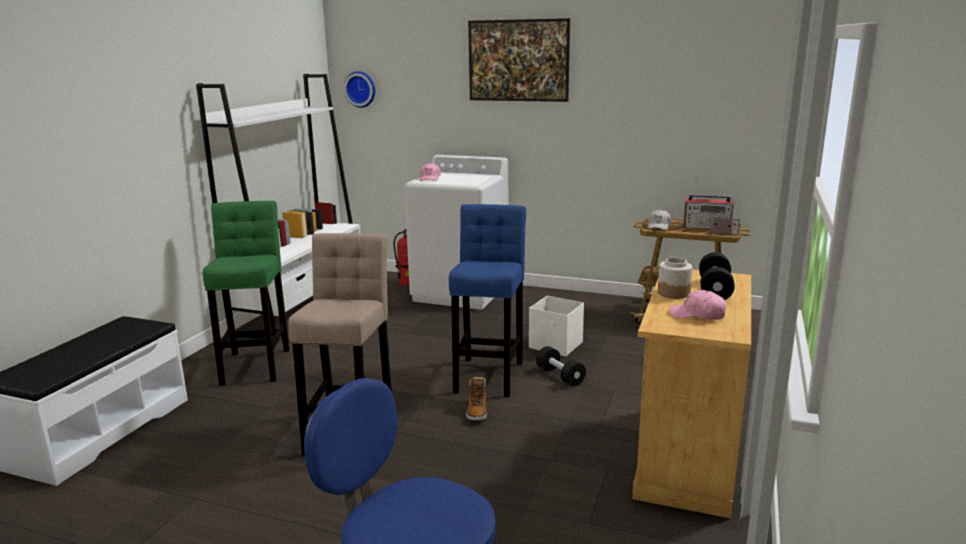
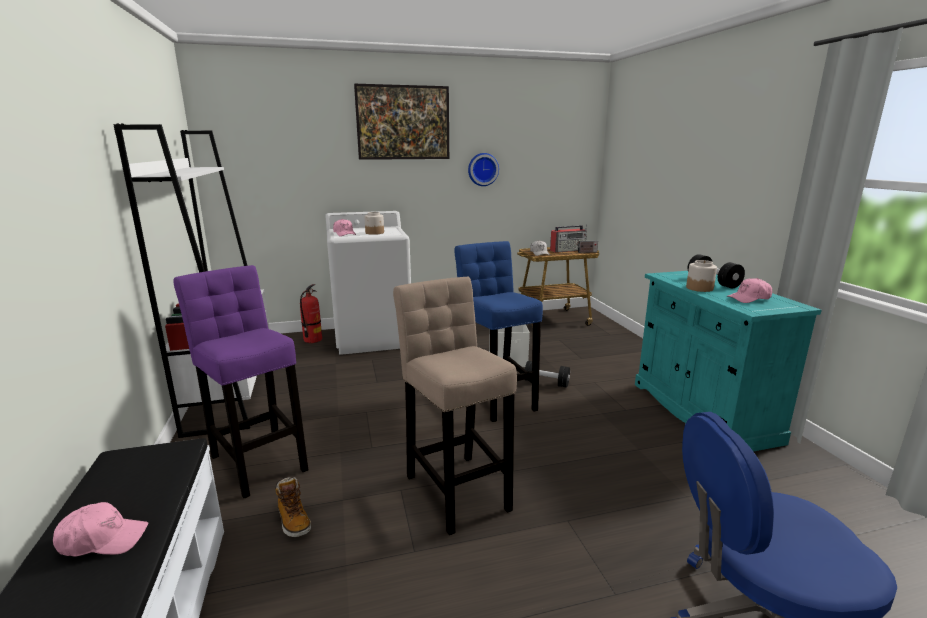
camera: 35 degrees left, 0 degrees up
(67, 357) = (103, 539): none -> pink cap
(256, 364) = (258, 459): green stool -> purple stool
(361, 89) = (234, 151): wall clock -> wall clock (482, 169)
(458, 180) = (375, 233): none -> jar
(477, 411) = (533, 430): boot -> boot (293, 520)
(687, 454) = (702, 411): beige cabinet -> turquoise cabinet

